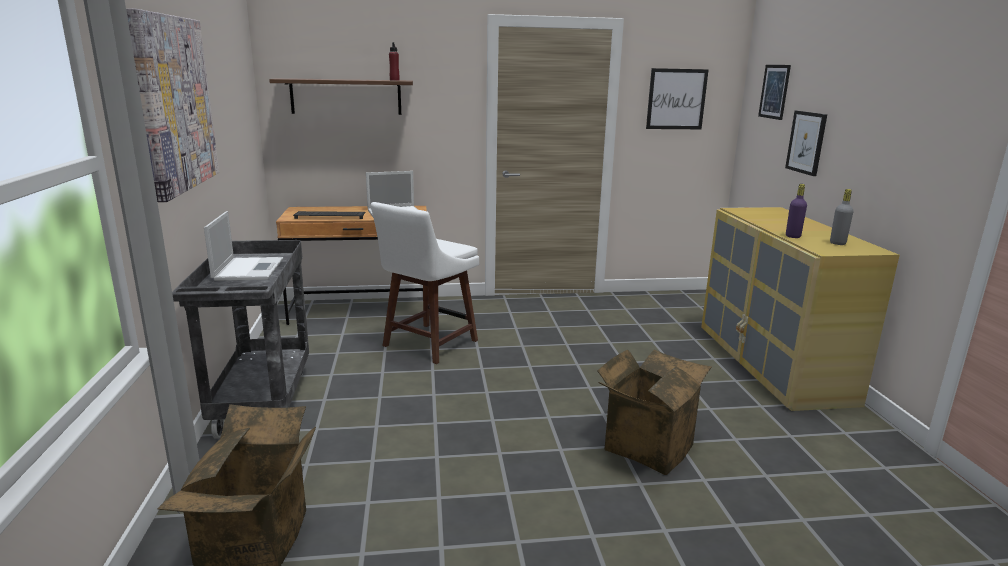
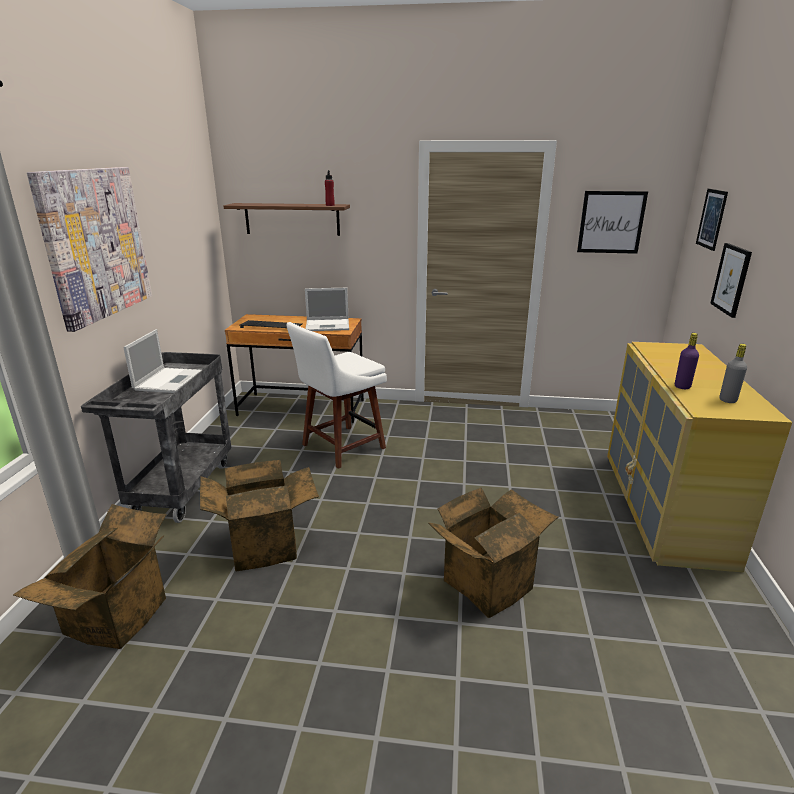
camera: 15 degrees right, 5 degrees up
(394, 443) = (265, 544): none -> cardboard box

